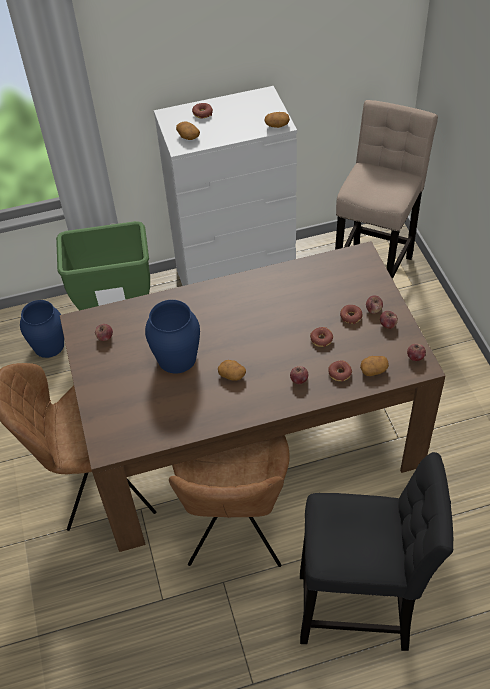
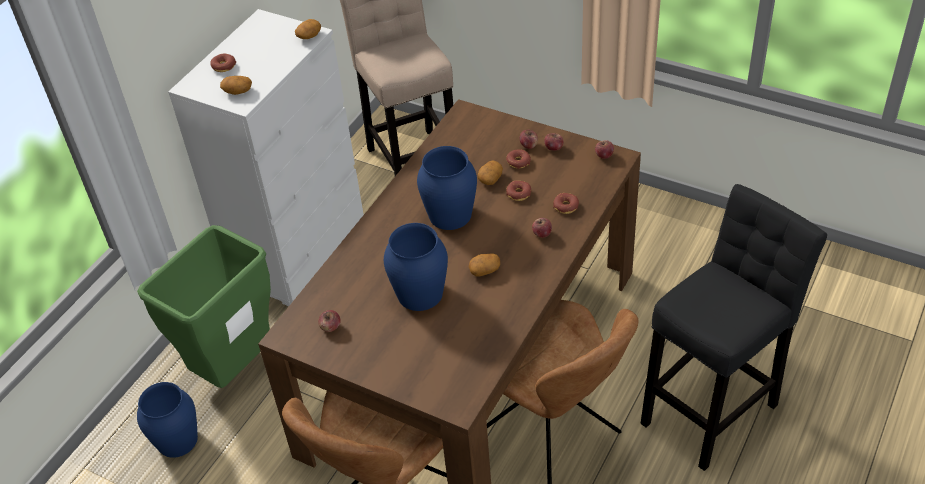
camera: 45 degrees left, 5 degrees down
(261, 319) = (450, 214): none -> blue vase
(373, 370) = (587, 185): potato -> potato (490, 178)

